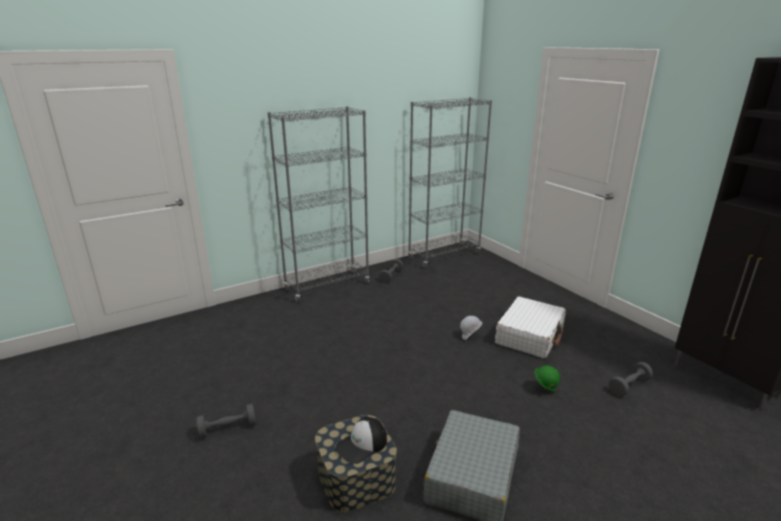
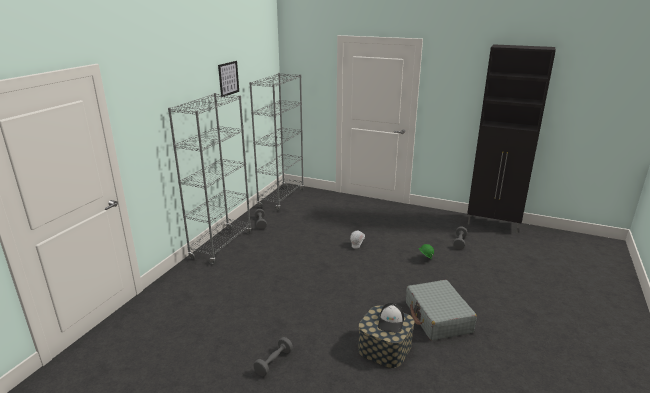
camera: 35 degrees left, 0 degrees up
(378, 93) = (228, 78): none -> picture
(529, 336) = (388, 233): white suitcase -> none

